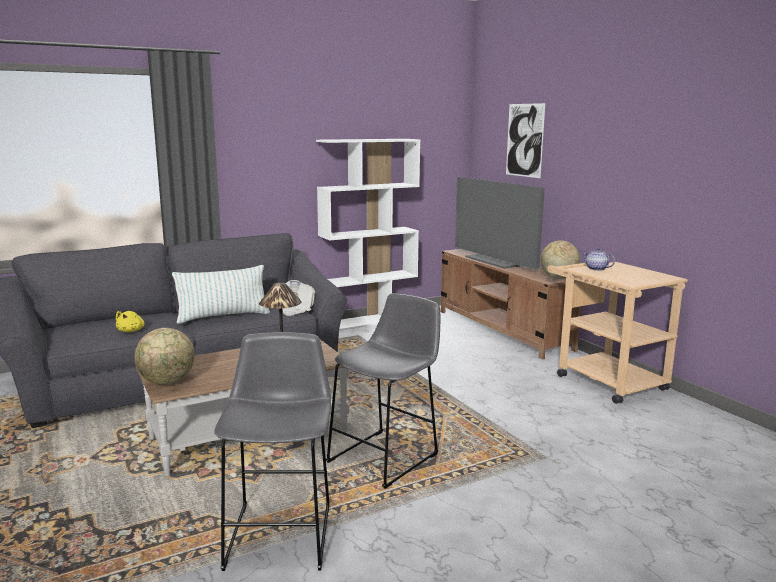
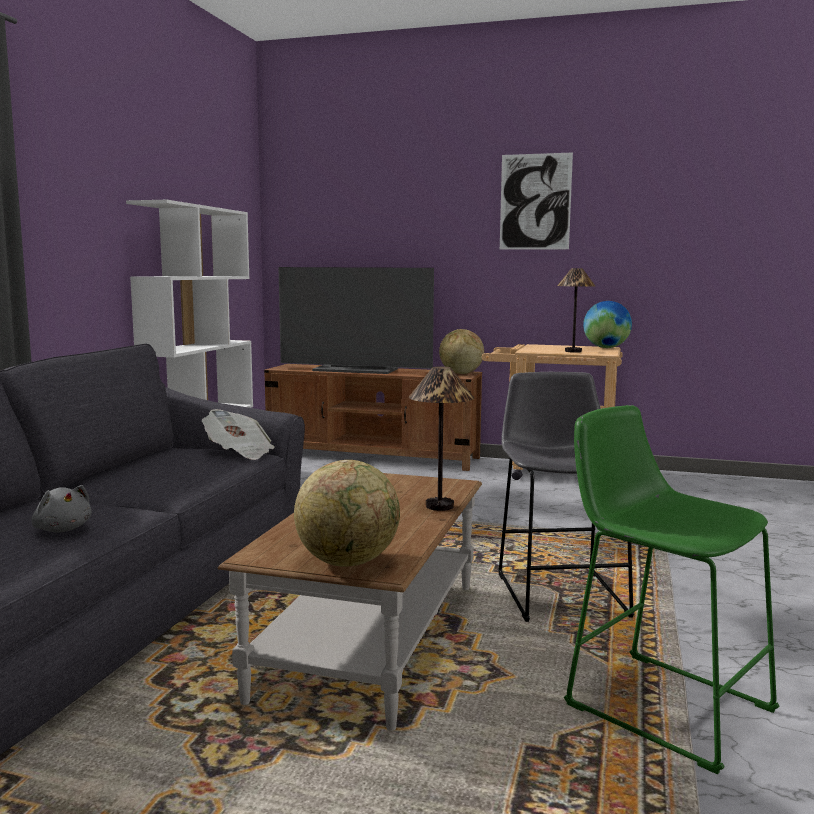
camera: 45 degrees left, 5 degrees down
(131, 331) = (62, 529): yellow plush toy -> grey plush toy
(223, 316) = (163, 480): pillow -> none
(281, 531) = (659, 703): grey stool -> green stool
(524, 140) = (366, 218): picture -> picture (535, 202)
(596, 269) = (539, 349): teapot -> none
(610, 277) = (573, 351): none -> table lamp
(665, 277) = (606, 348): none -> globe

